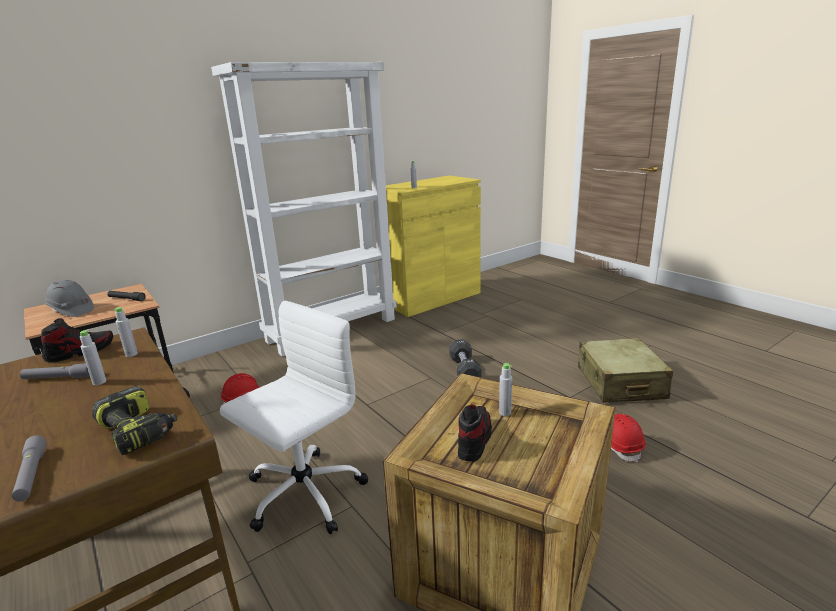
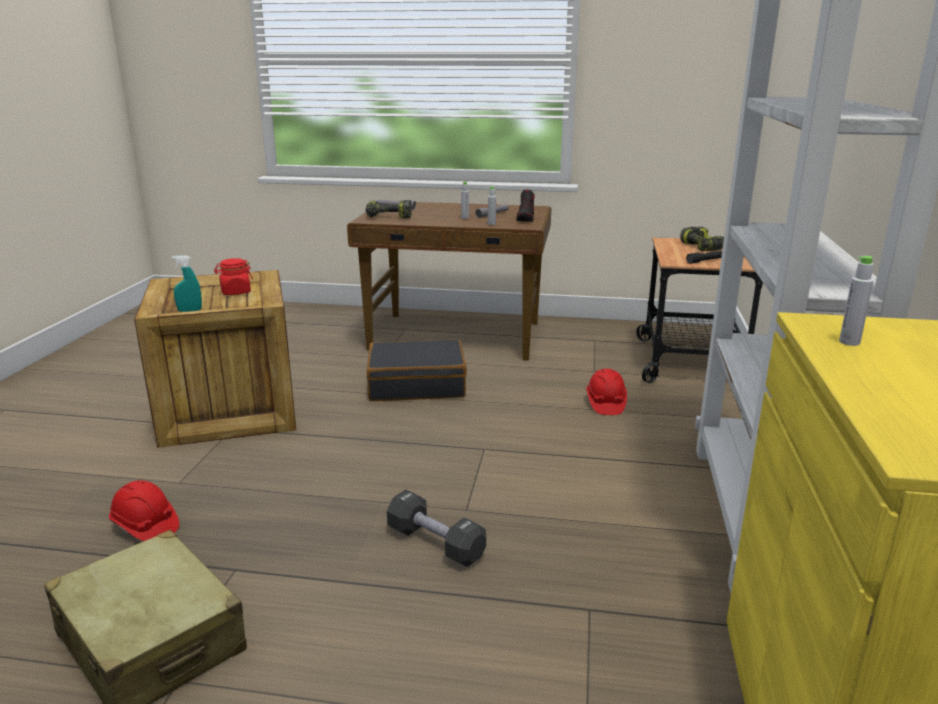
camera: 135 degrees right, 0 degrees up
(71, 310) = (704, 247): grey hard hat -> power drill
(302, 494) = (416, 384): white office chair -> black suitcase
(474, 440) = (235, 292): shoe -> red jar
(505, 412) = (226, 305): grey bottle -> none
(548, 416) = (190, 310): none -> turquoise spray bottle

